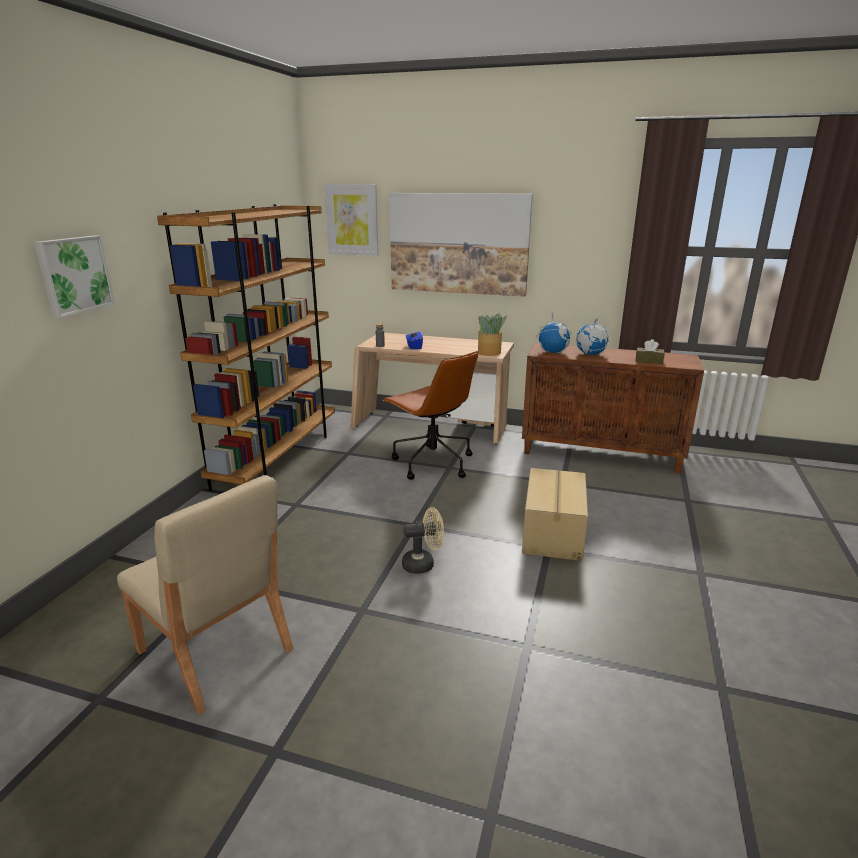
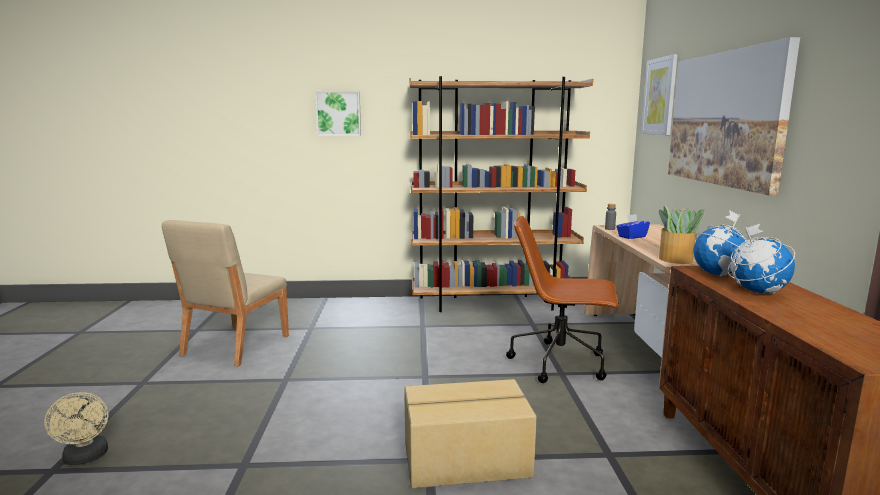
camera: 70 degrees right, 10 degrees down
(423, 564) = (360, 392): beige fan -> beige fan (86, 458)
(432, 463) = (561, 363): brown office chair -> brown office chair turned 75 degrees clockwise
(649, 361) = (815, 328): brown tissue box -> none

